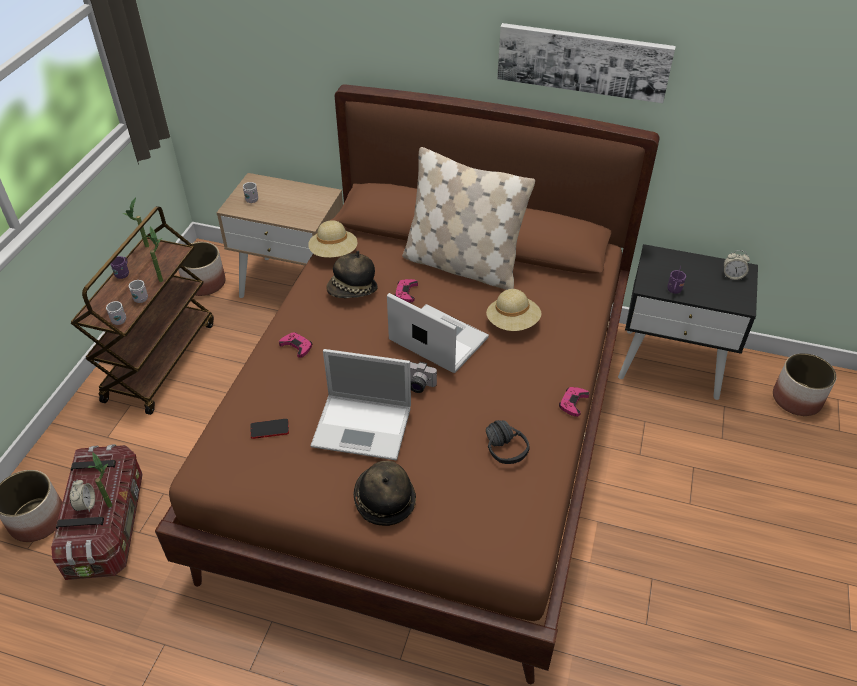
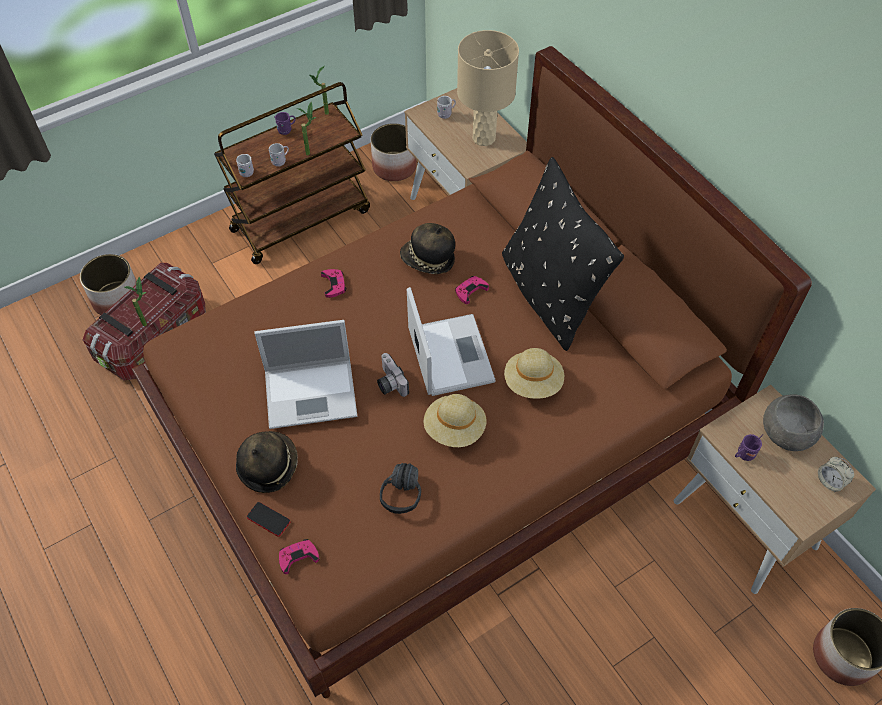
camera: 40 degrees right, 10 degrees up
(86, 504) = (132, 312): alarm clock -> none
(269, 429) = (244, 345): phone -> phone (268, 519)
(299, 200) = (483, 138): none -> beige table lamp
(334, 253) = (449, 212): beige hat -> beige hat (455, 429)
(364, 426) = (312, 393): laptop -> laptop turned 60 degrees counterclockwise
(462, 265) = (548, 295): beige pillow -> black pillow
(573, 403) = (503, 495): pink game controller -> pink game controller (298, 557)
(583, 61) = (763, 154): picture -> none
(672, 363) = (746, 524): black nightstand -> beige nightstand
(682, 264) = (787, 433): none -> grey bowl

